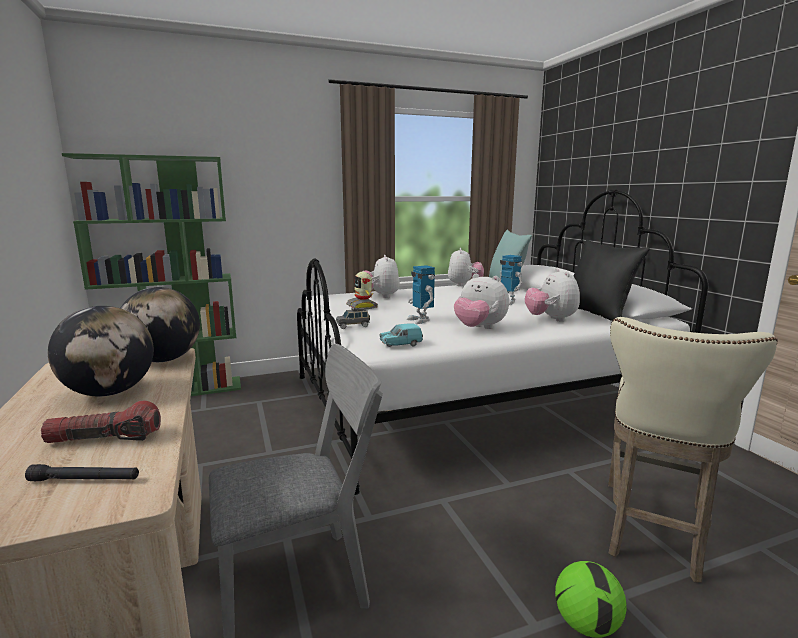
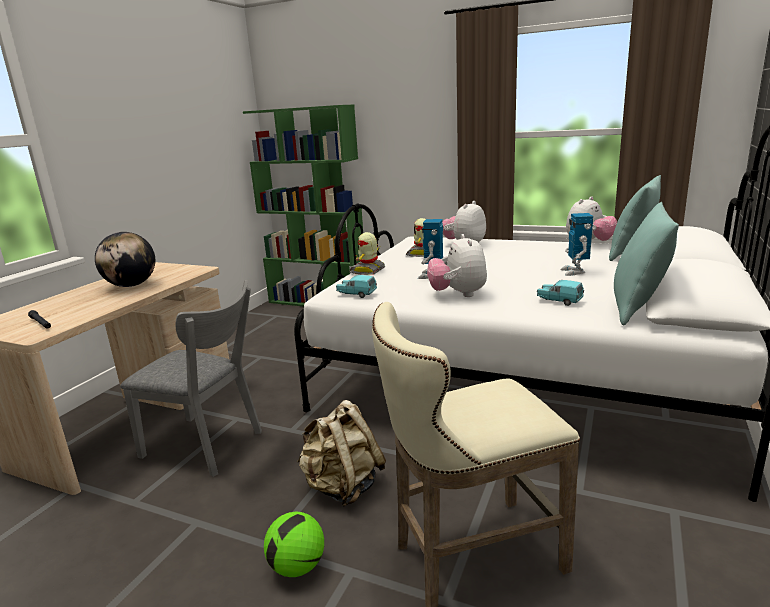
camera: 45 degrees right, 5 degrees up
(105, 438) = (81, 308): flashlight -> none
(164, 360) = (189, 272): globe -> none
(353, 326) = (368, 270): grey toy car -> toy robot
(499, 538) = (343, 486): none -> beige backpack
(550, 319) = (559, 301): plush toy -> turquoise toy car
(598, 315) = (638, 308): black pillow -> turquoise pillow

